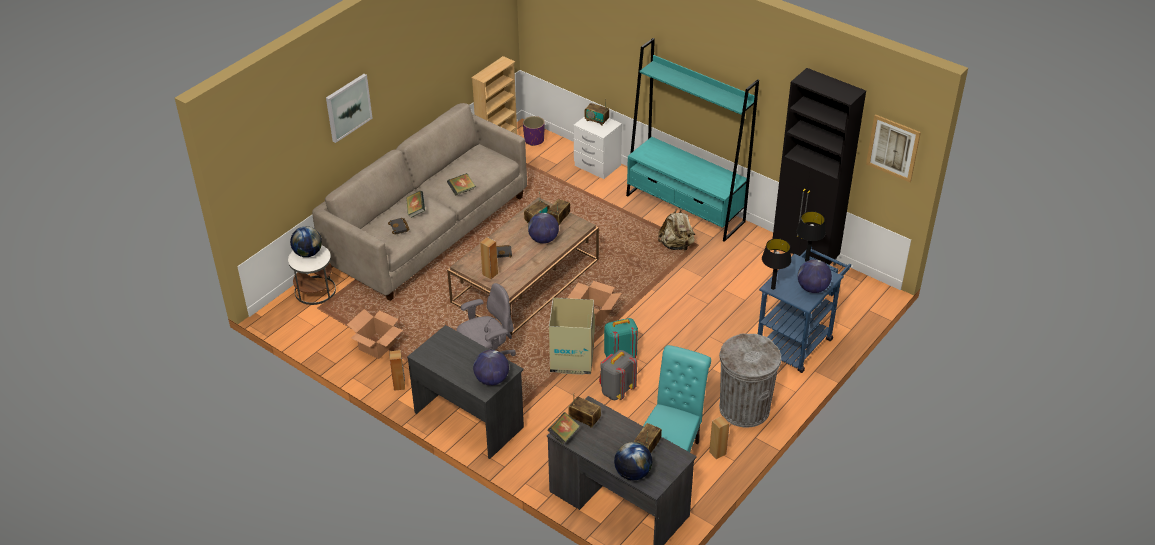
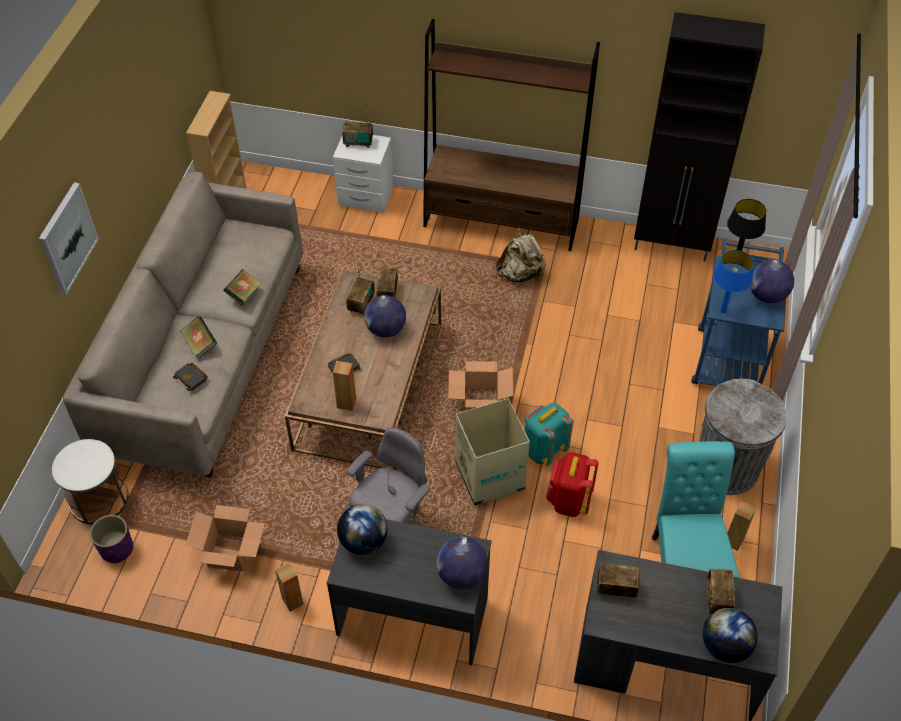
camera: 25 degrees left, 10 degrees up
(308, 253) = (78, 458): globe -> globe (363, 541)
(534, 140) = (269, 186): purple planter -> purple planter (116, 549)
(563, 435) = (605, 624): book -> none
(616, 391) = (568, 501): grey backpack -> red backpack
(685, 209) = (501, 222): turquoise bookcase -> brown bookcase
(772, 288) = (723, 311): black table lamp -> blue table lamp
(893, 148) = (798, 88): picture -> none

